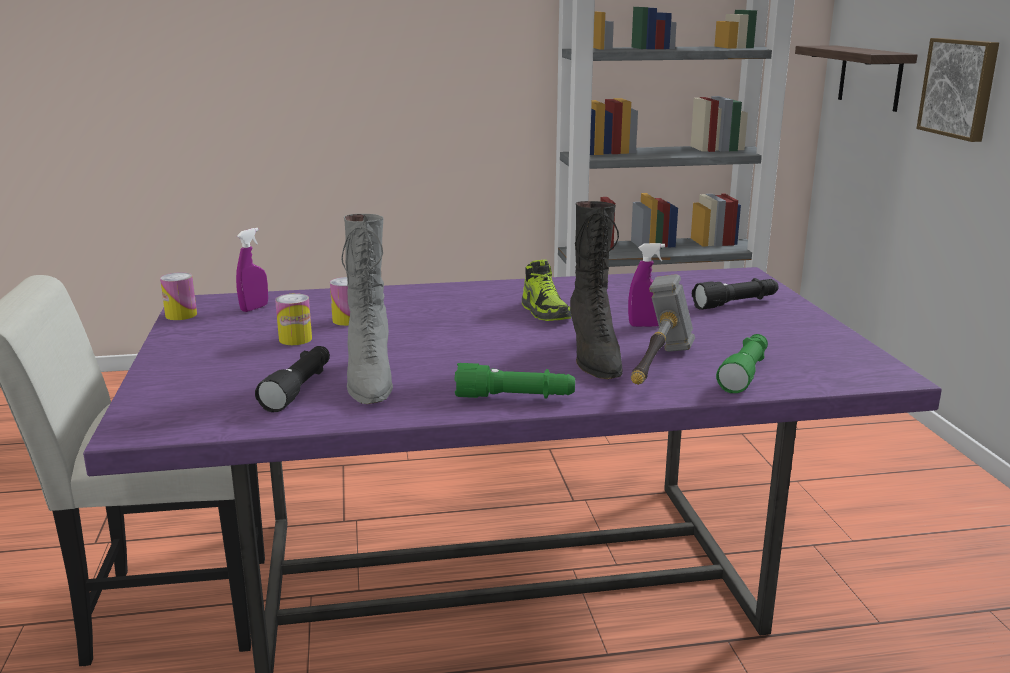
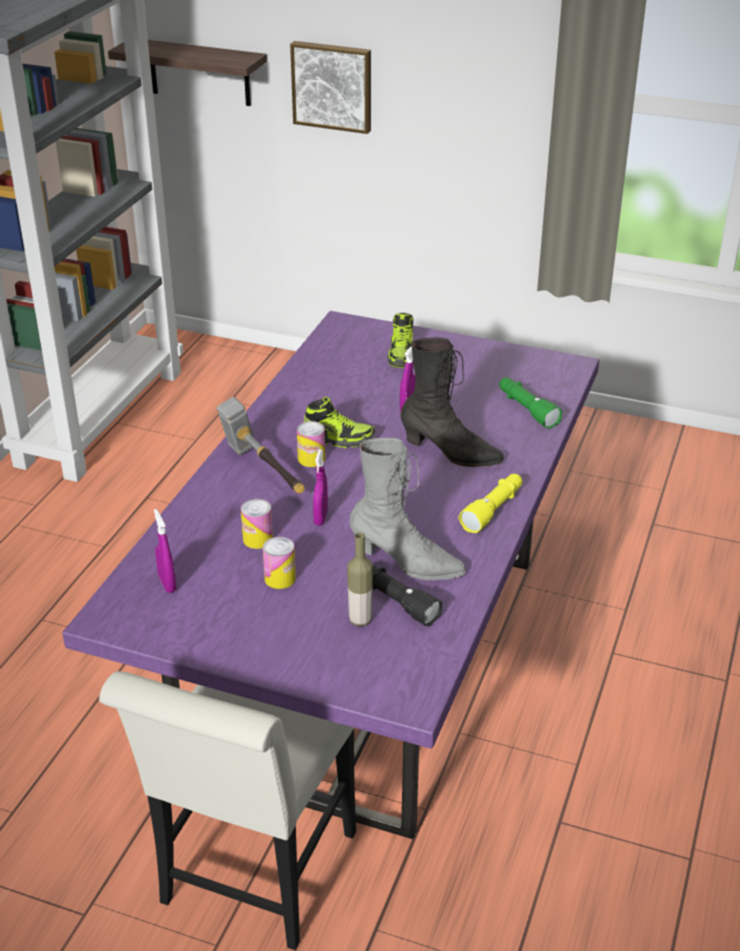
camera: 60 degrees left, 15 degrees up
(181, 315) = (140, 633): can -> can (311, 459)
(255, 381) = (360, 620): none -> bottle
(407, 333) = (320, 518): none -> purple spray bottle
(515, 398) = (493, 510): green flashlight -> yellow flashlight
(657, 368) = (491, 437): hammer -> hammer (263, 472)
(736, 303) = (401, 355): black flashlight -> shoe

